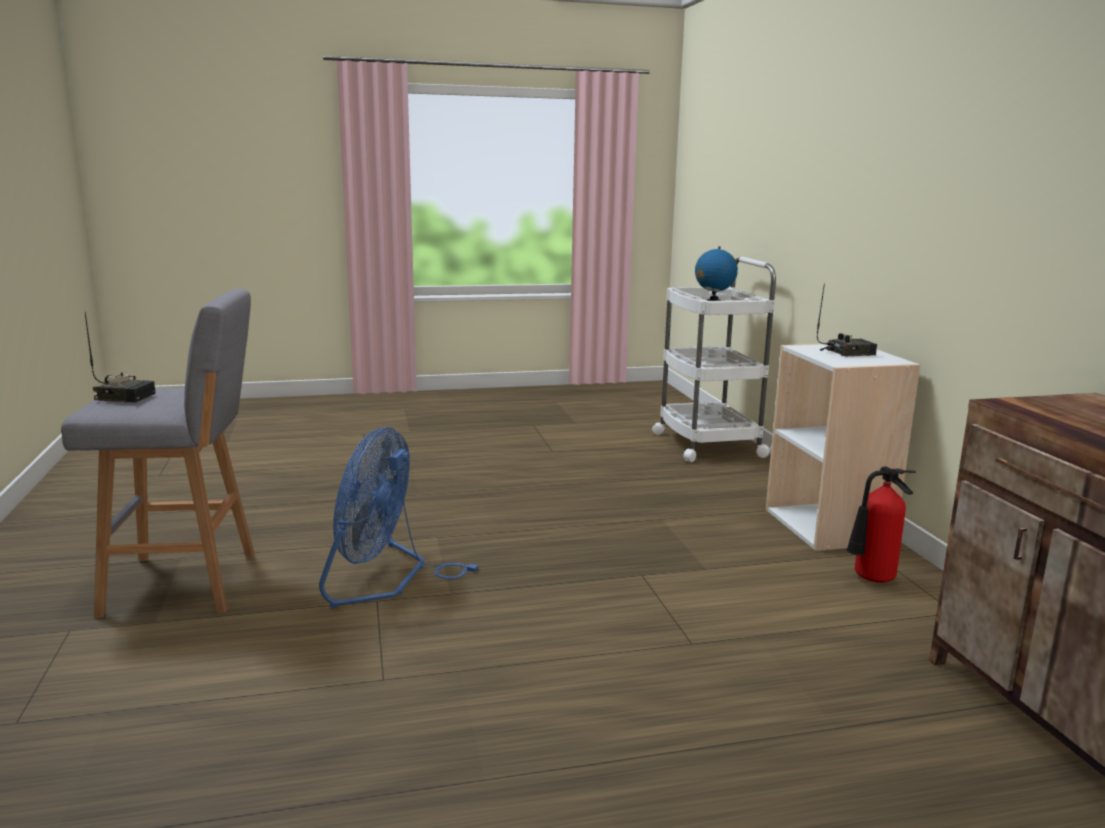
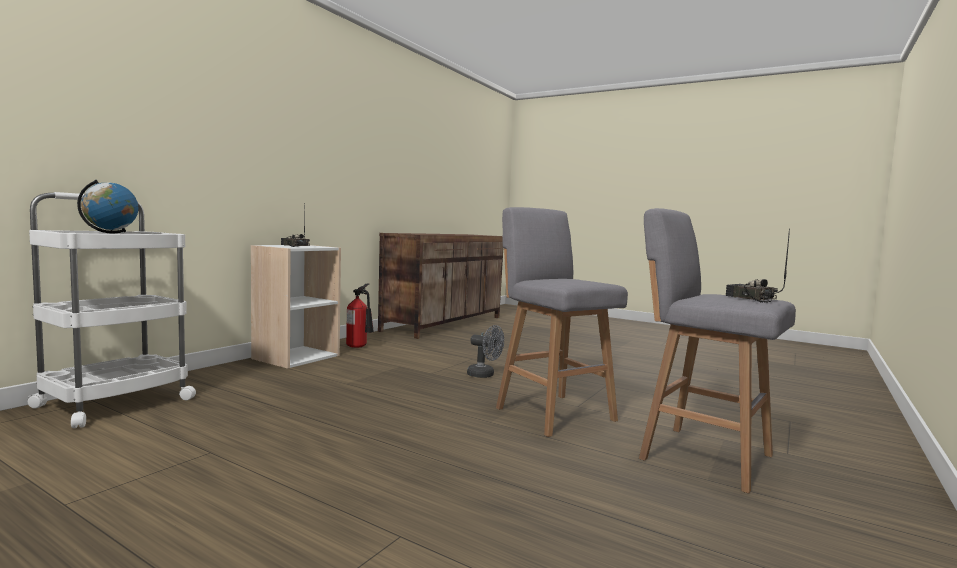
camera: 135 degrees left, 10 degrees down
(393, 575) = (552, 413): blue fan -> grey stool
(582, 606) = (485, 375): none -> grey fan

